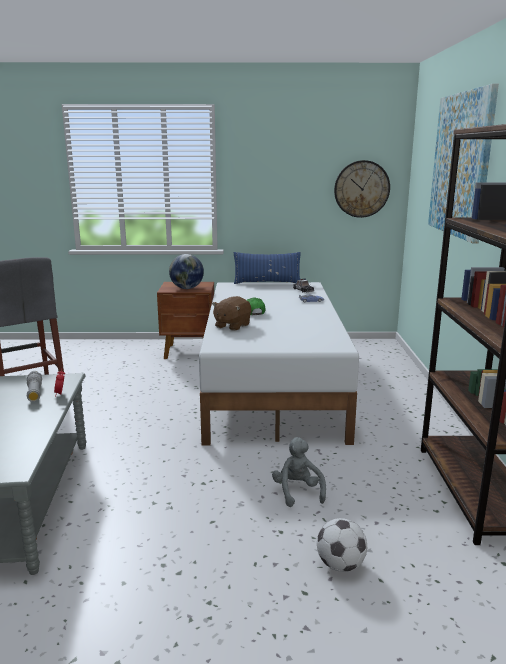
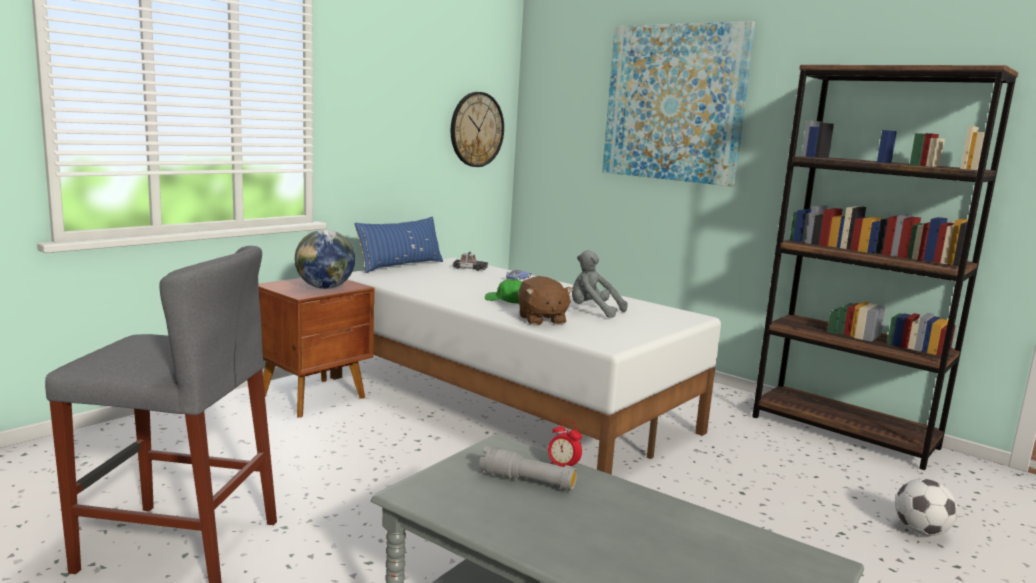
camera: 50 degrees left, 5 degrees down
(297, 492) = (771, 494): grey plush toy -> grey plush toy (592, 311)

